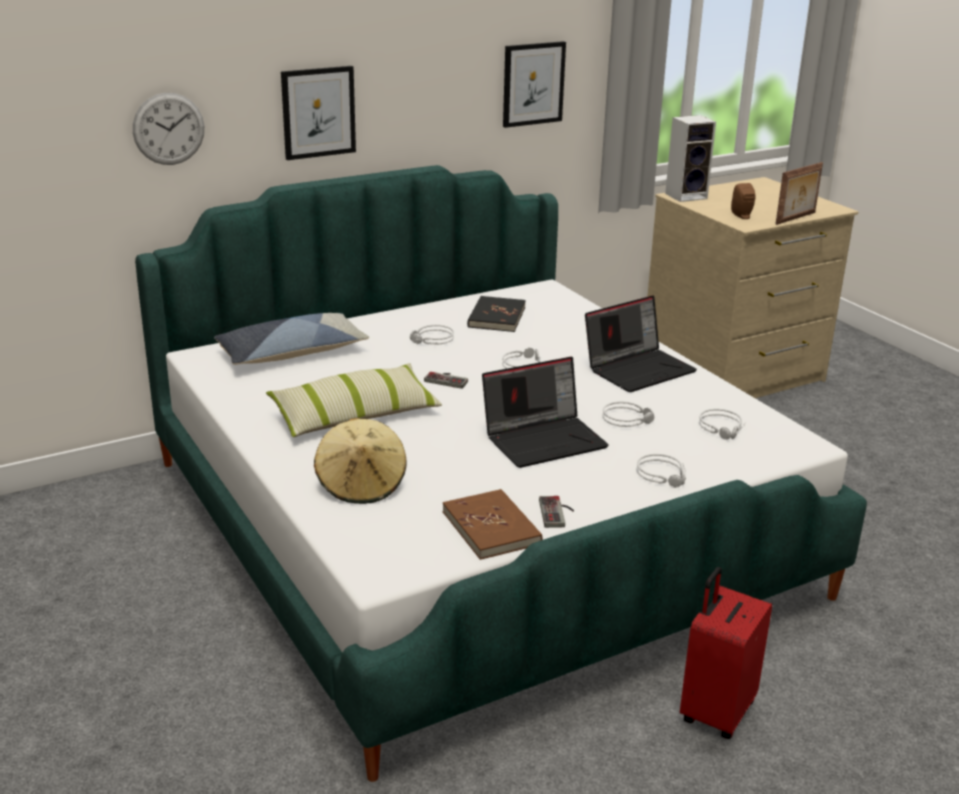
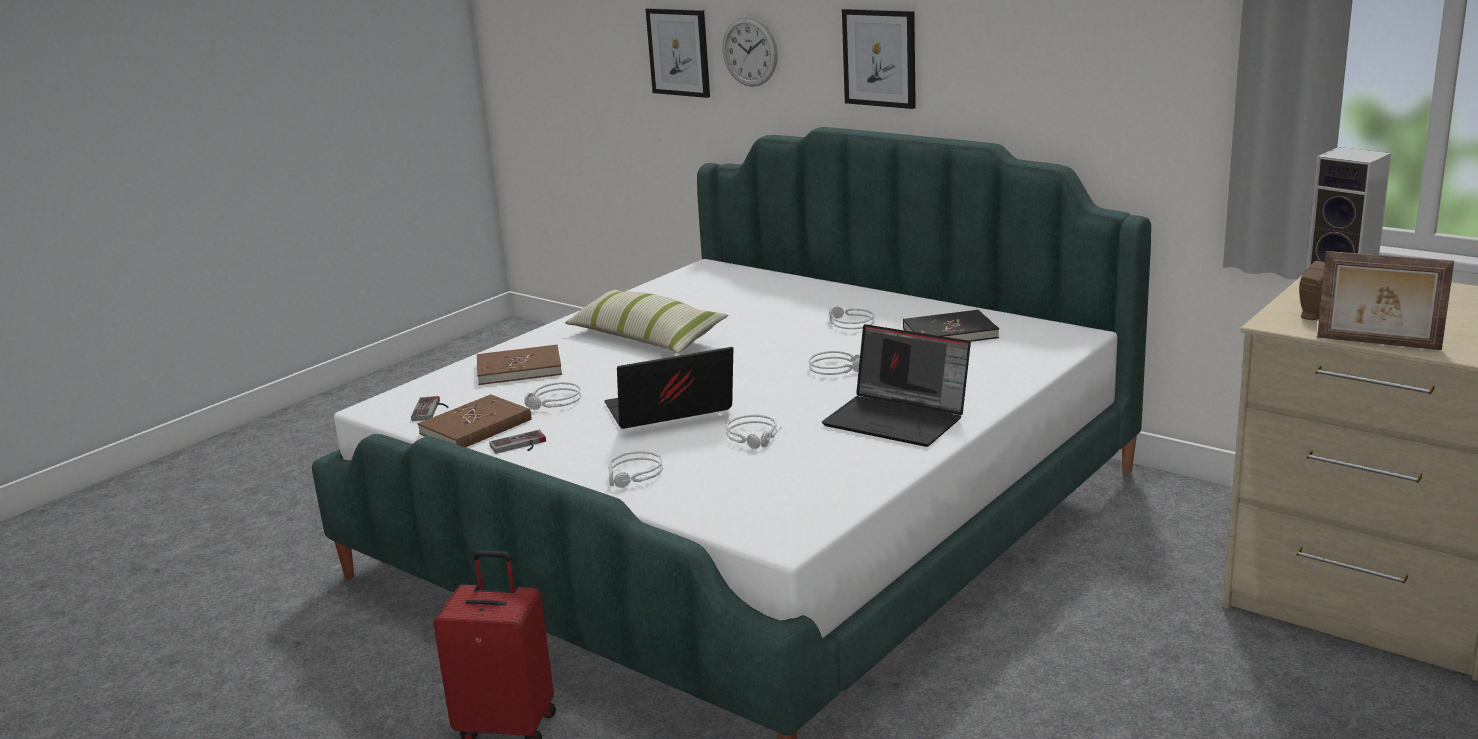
camera: 70 degrees right, 5 degrees down
(291, 352) = (751, 289): pillow -> none
(361, 485) = (519, 369): beige hat -> brown book
(447, 379) = (761, 349): game controller -> game controller (432, 410)
(533, 84) = (1145, 64): picture -> picture (679, 52)
(544, 439) = (668, 412): laptop -> laptop turned 120 degrees clockwise
(722, 429) = (781, 486): grey headphones -> grey headphones (554, 402)

